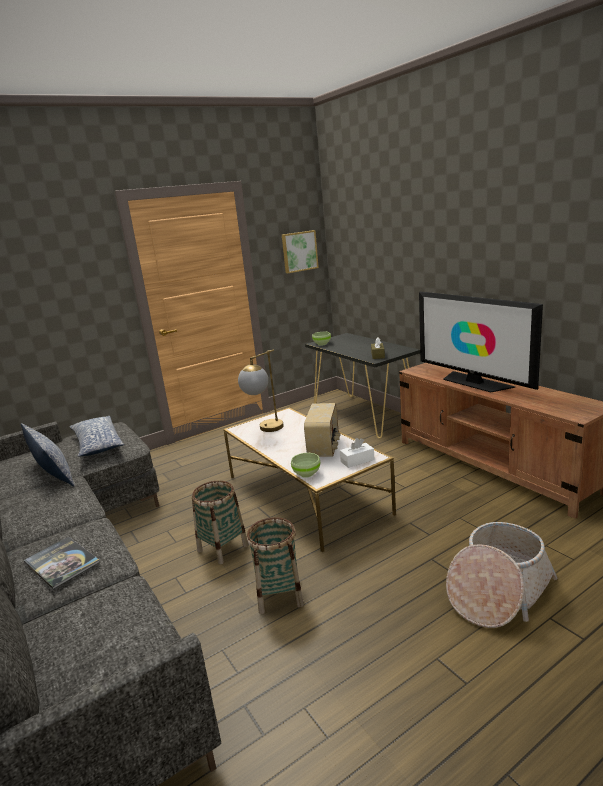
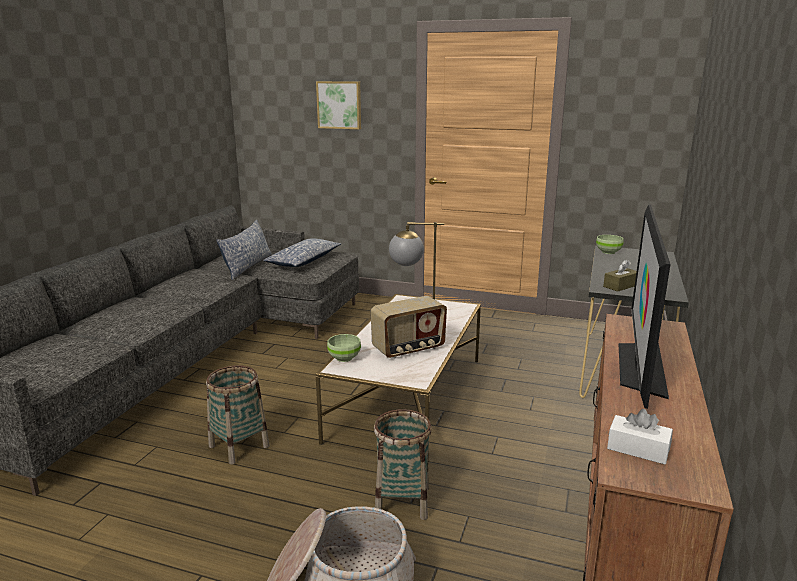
camera: 50 degrees right, 0 degrees up
(62, 563) = (125, 315): book -> none
(223, 548) = (284, 392): basket -> basket (402, 501)
(299, 251) = (642, 121): picture -> picture (339, 105)
(357, 461) = (398, 374): white tissue box -> white tissue box (638, 449)

